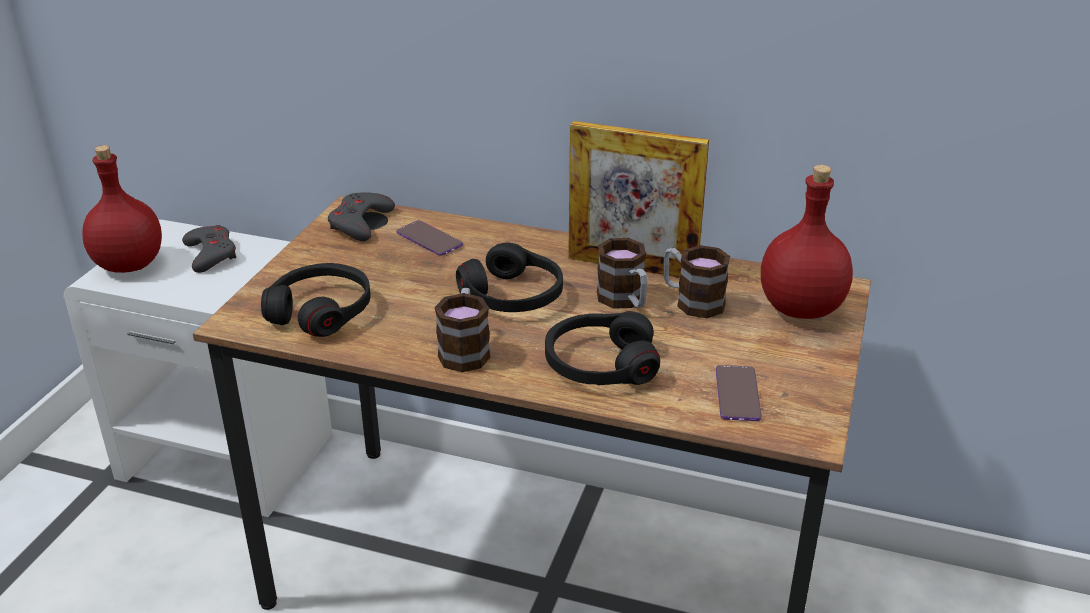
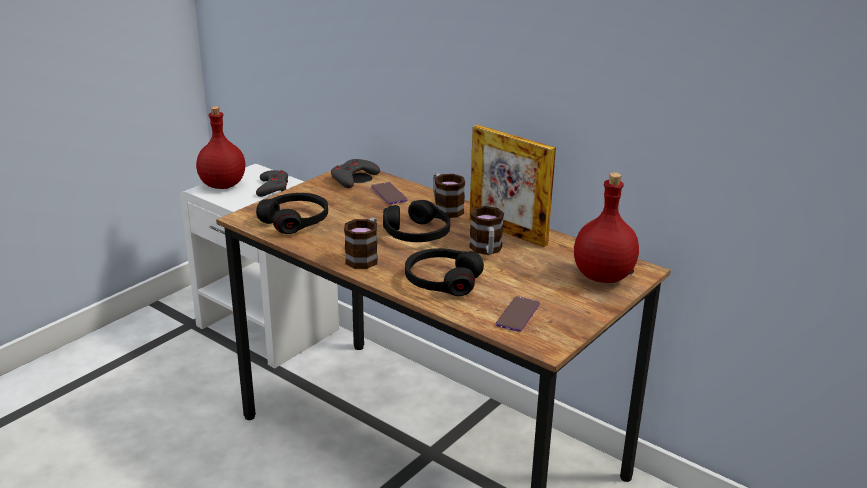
camera: 20 degrees right, 5 degrees down
(691, 301) = (531, 258): mug -> mug (445, 208)

